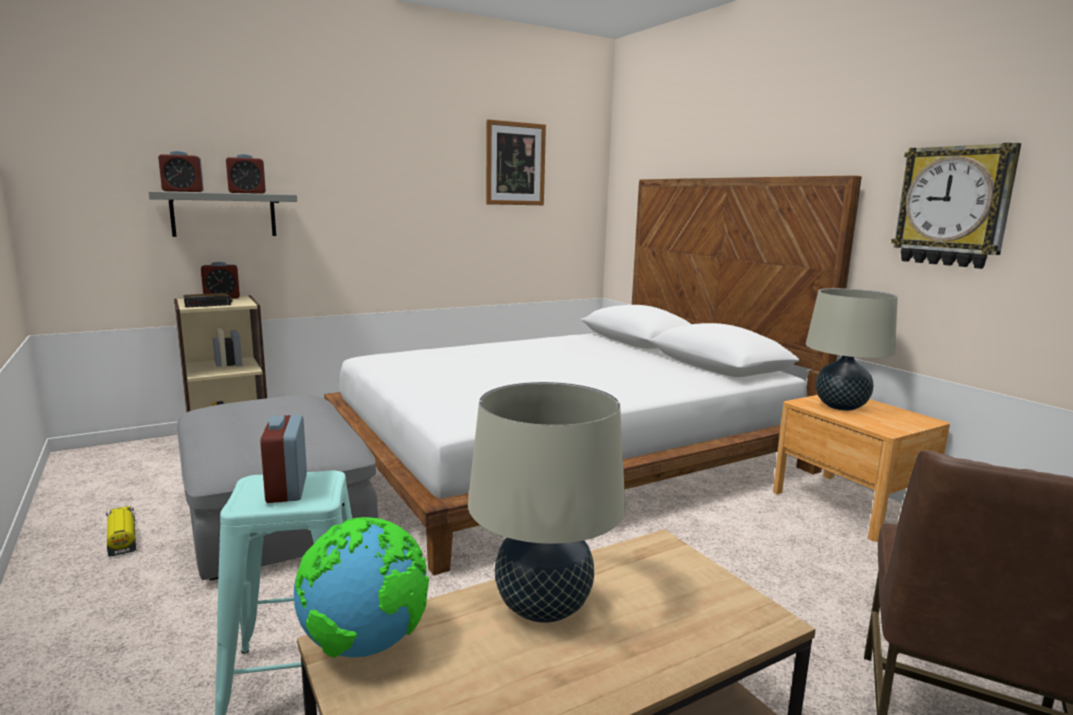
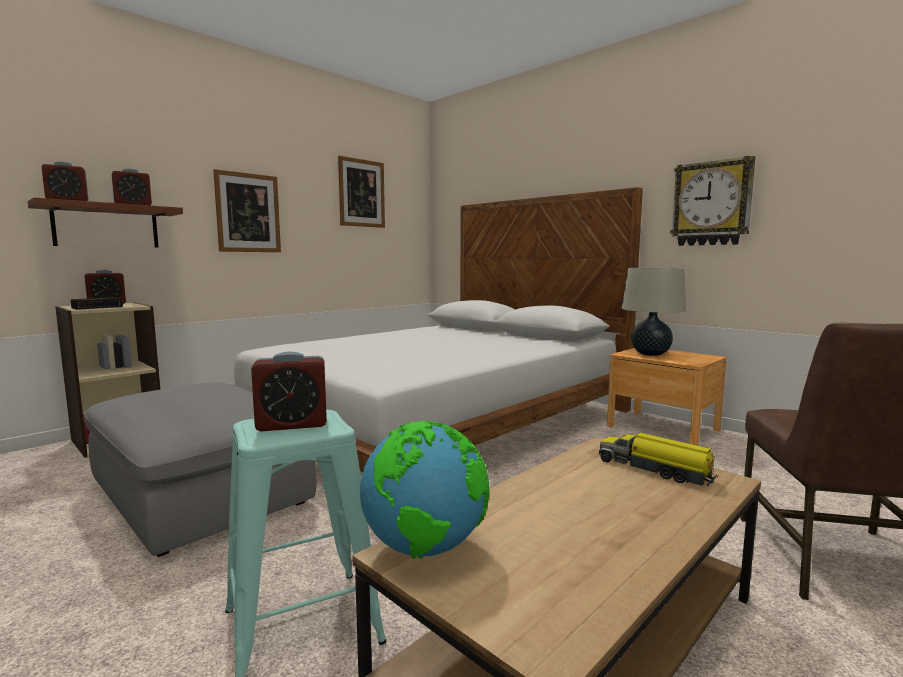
camera: 15 degrees left, 5 degrees down
(122, 538) = (36, 535): toy truck -> toy truck (655, 470)
(224, 214) = (106, 226): grey shelf -> brown shelf
(287, 489) = (292, 425): alarm clock -> alarm clock turned 75 degrees counterclockwise
(375, 194) = (248, 213): none -> picture
(543, 607) = (554, 498): beige table lamp -> none

